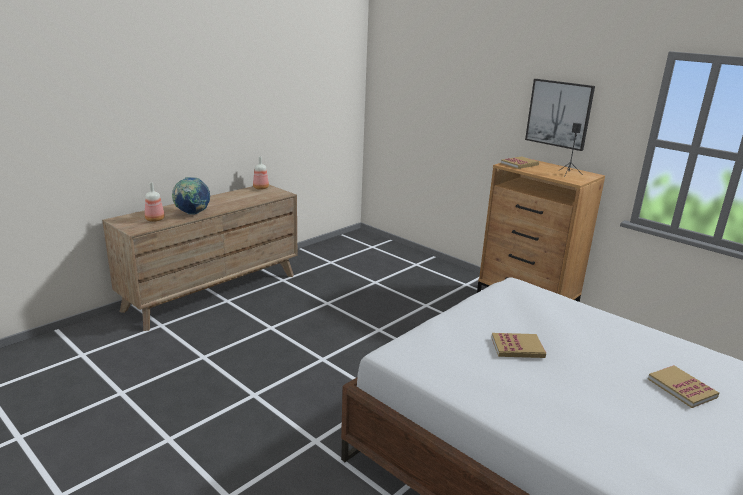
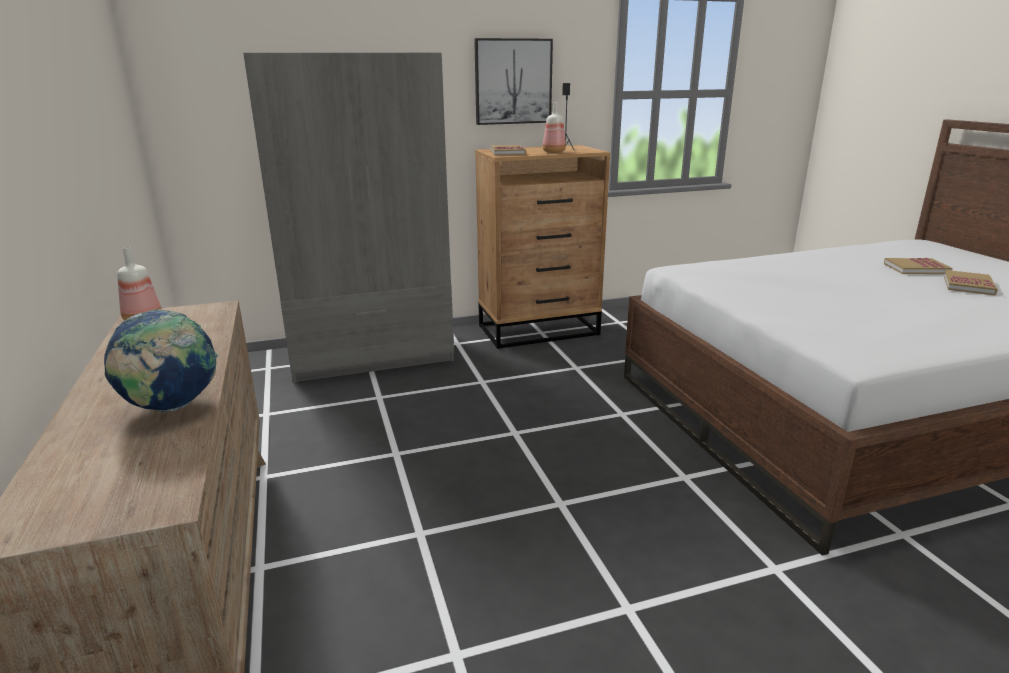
camera: 60 degrees left, 0 degrees up
(154, 219) = (126, 465): bottle -> bottle (553, 152)
(418, 265) = (371, 355): none -> grey wardrobe
(517, 347) = (841, 300): book -> book (968, 285)

